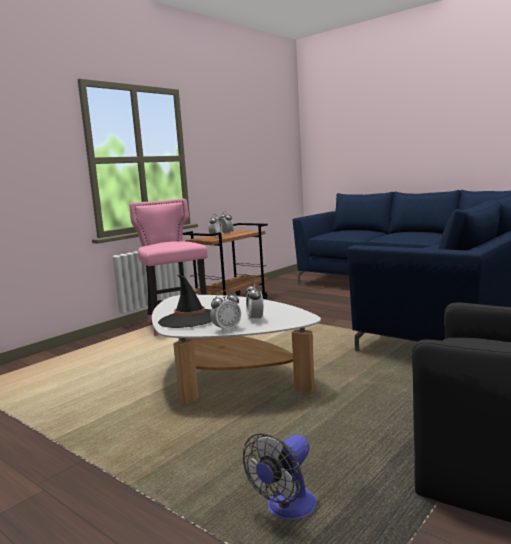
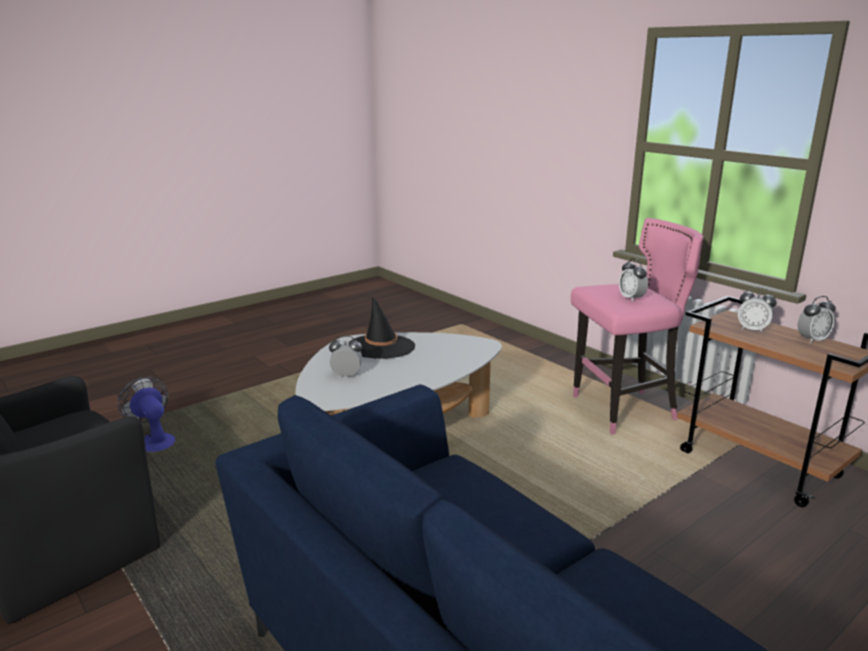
camera: 100 degrees right, 10 degrees up
(226, 329) = (326, 360): alarm clock -> alarm clock (631, 298)

